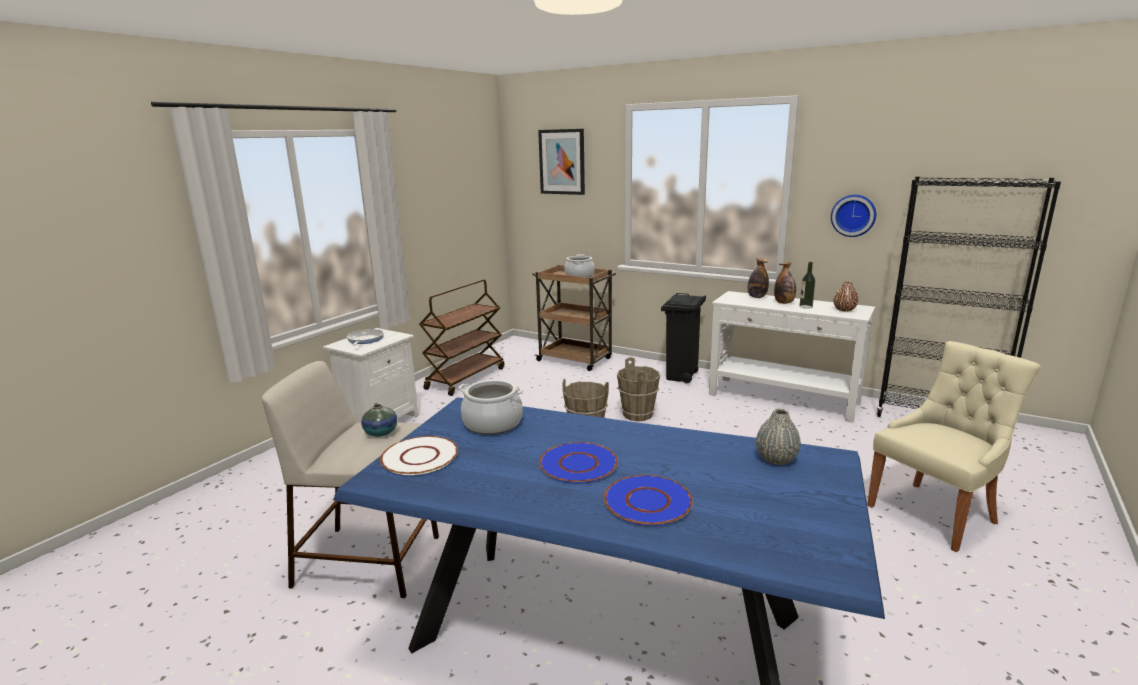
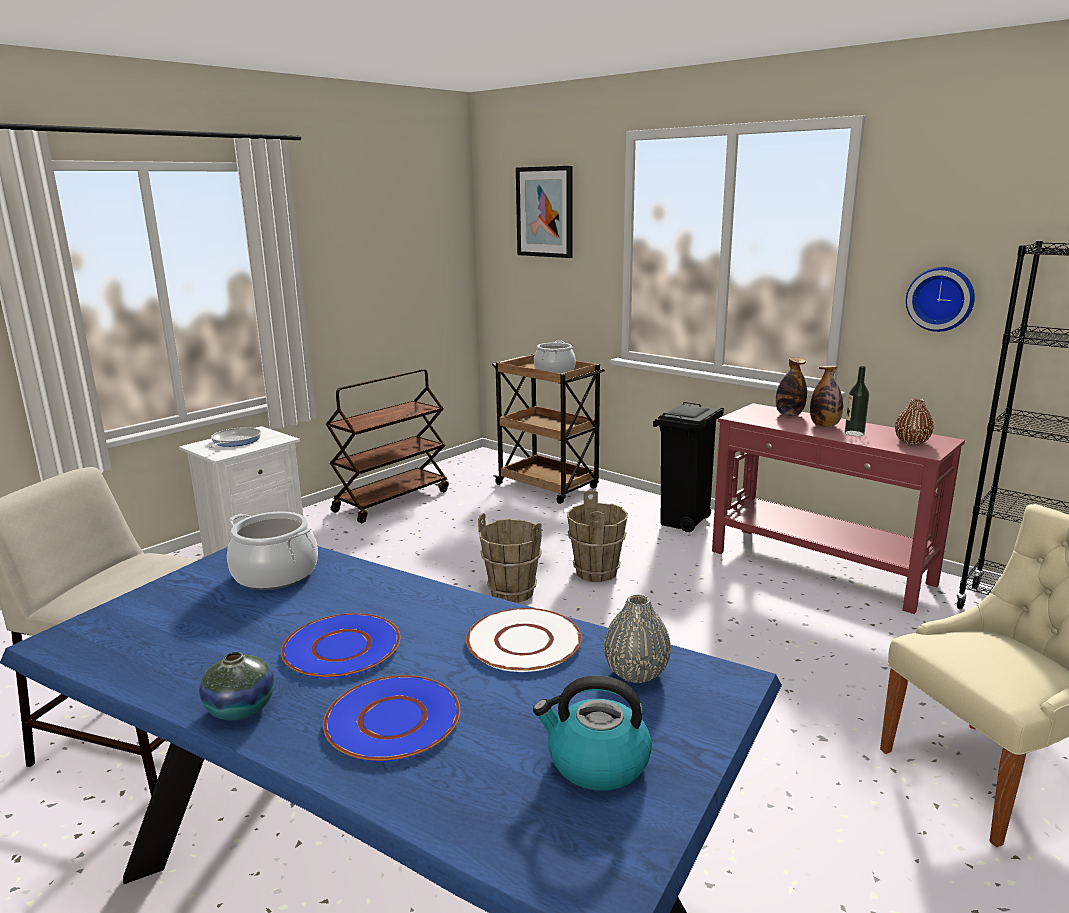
camera: 10 degrees right, 0 degrees up
(381, 433) = (149, 571): vase -> vase (240, 709)
(420, 457) = (144, 613): white plate -> white plate (524, 642)
(783, 399) = (820, 568): white console table -> red console table
(790, 510) = (596, 762): none -> kettle

